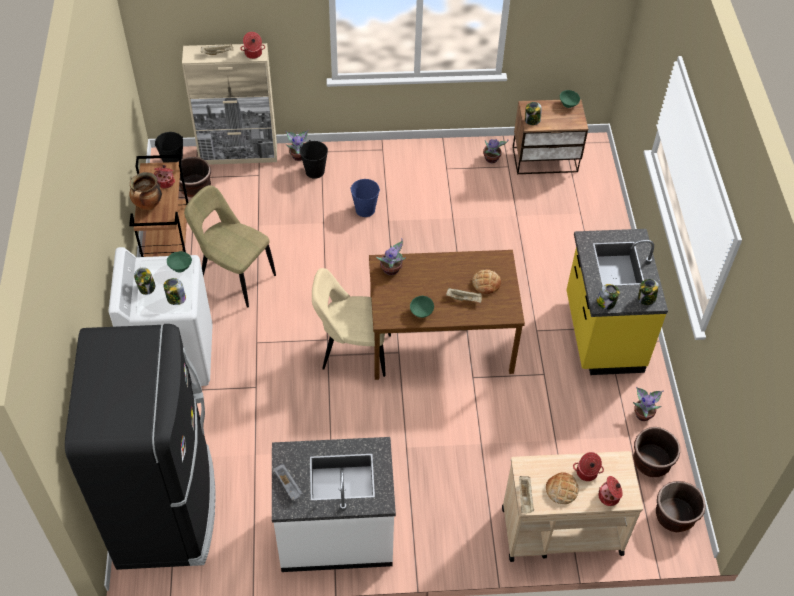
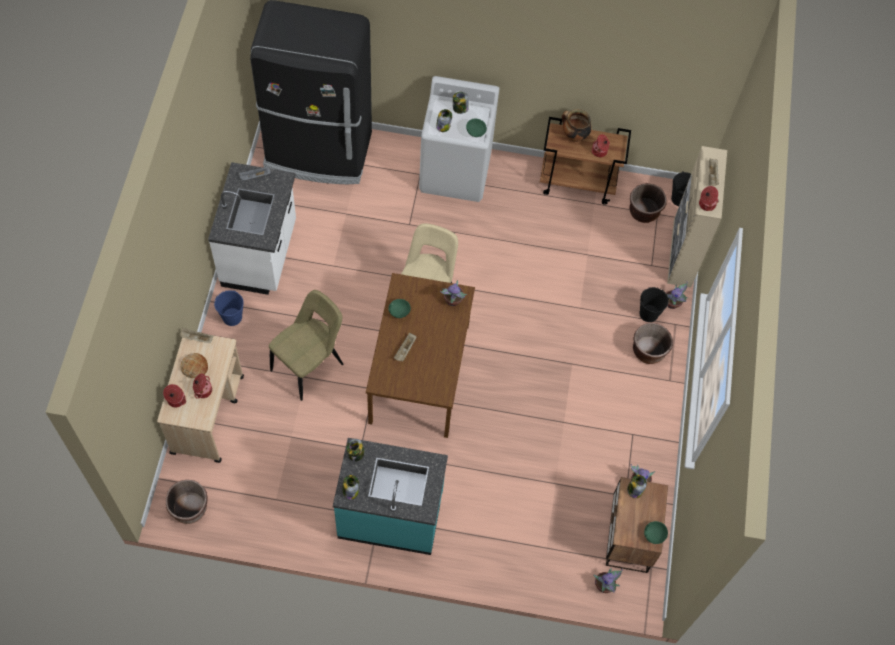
camera: 100 degrees right, 10 degrees up
(234, 277) = (529, 227): beige chair -> beige chair (310, 365)
(365, 209) = (590, 346): blue bucket -> blue bucket (232, 317)
(486, 283) = (417, 372): bread -> none
(601, 334) = (390, 515): yellow counter -> turquoise counter
(643, 414) = (294, 520): potted plant -> potted plant (604, 586)
(651, 462) = (245, 509): brown planter -> brown planter (648, 351)

